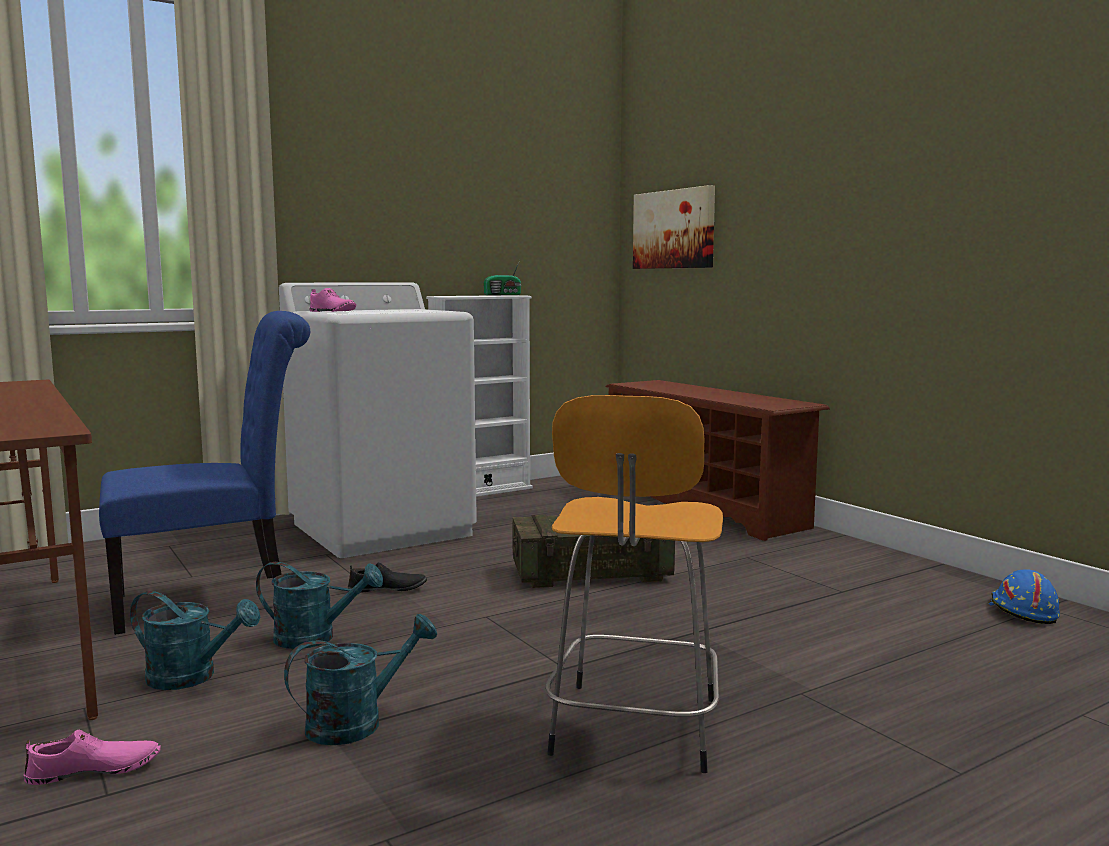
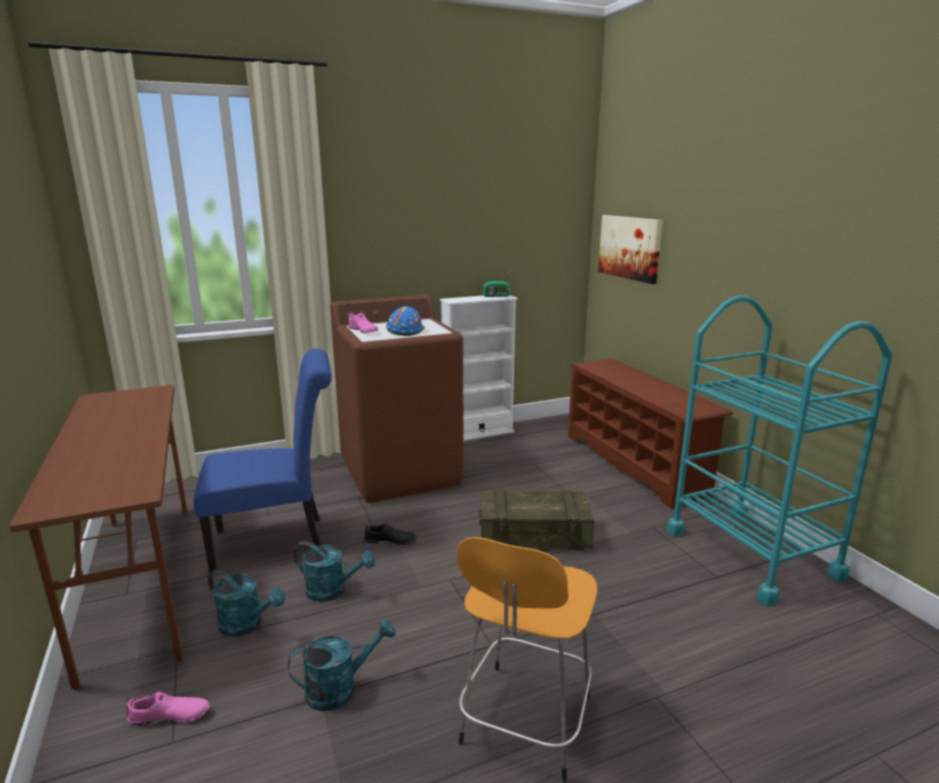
camera: 10 degrees right, 10 degrees up
(382, 529) = (401, 472): white washing machine -> brown washing machine
(877, 570) = (751, 553): none -> turquoise cart
(1021, 611) = (857, 617): blue hard hat -> blue hard hat (405, 331)

